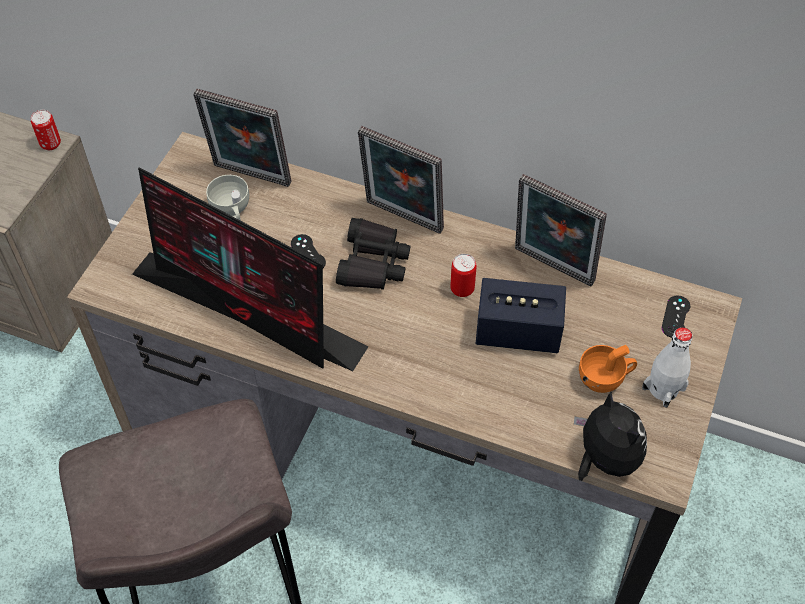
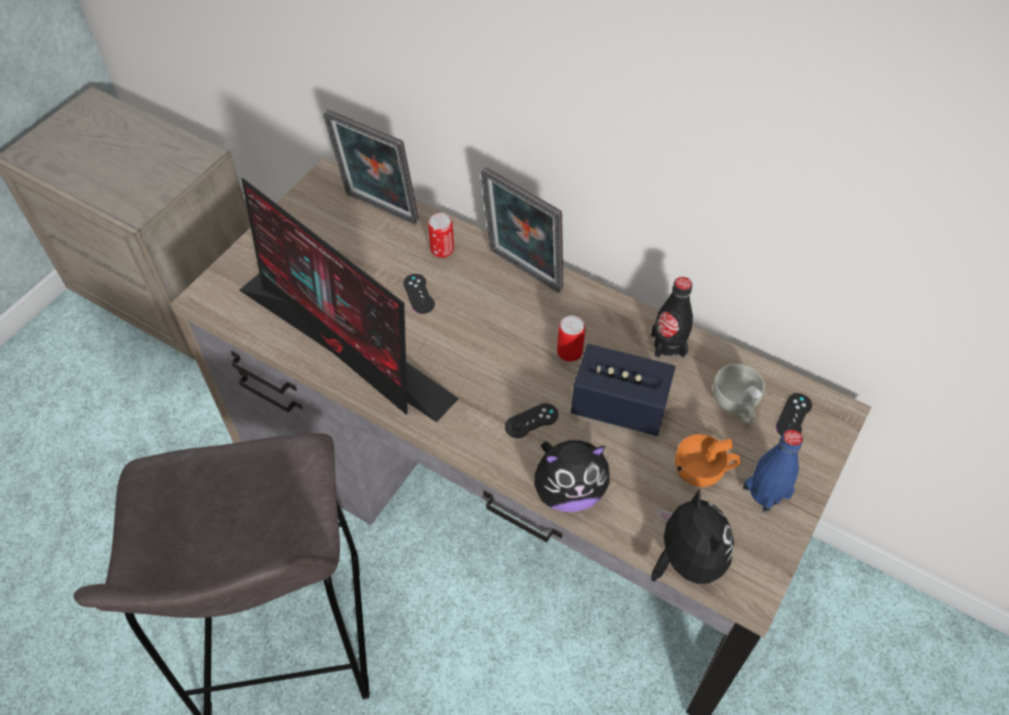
camera: 10 degrees right, 0 degrees up
(50, 144) = (200, 155): can -> can (442, 251)
(232, 210) = (353, 241): white cup -> white cup (736, 405)
(373, 263) = (482, 313): black binoculars -> none
(440, 357) = (531, 421): none -> black game controller
(488, 415) = (568, 491): none -> plush toy
(551, 268) = (668, 345): picture frame -> black bottle
(663, 388) = (766, 492): white bottle -> blue bottle

